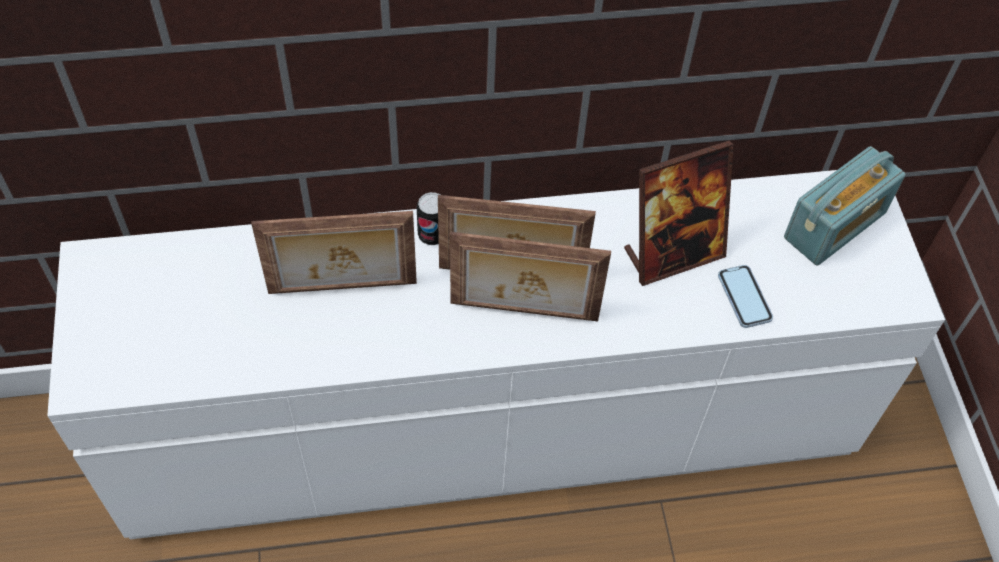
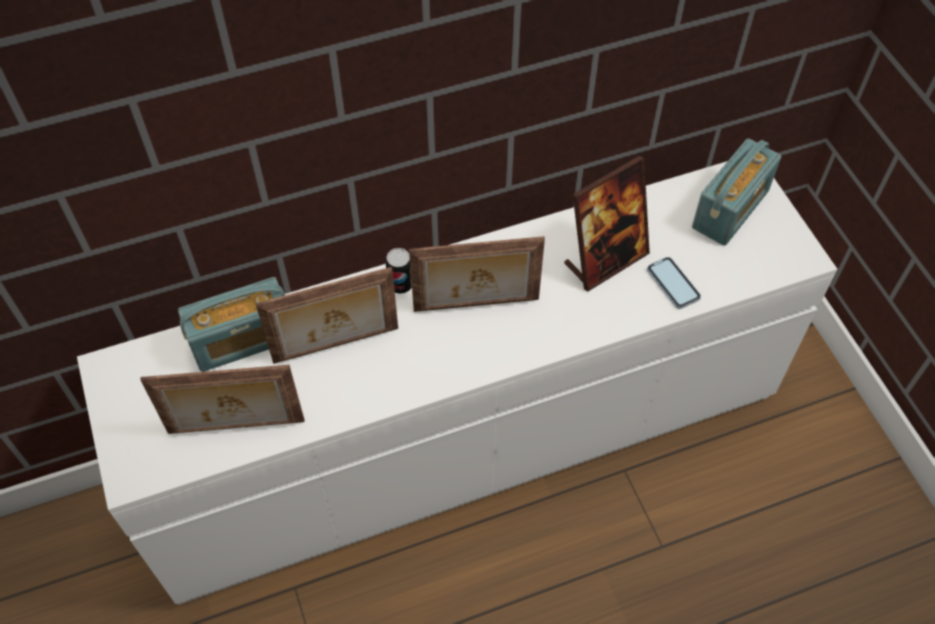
camera: 10 degrees left, 0 degrees up
(242, 262) = (243, 341): none -> radio
(523, 313) = (495, 335): picture frame -> picture frame (236, 429)

